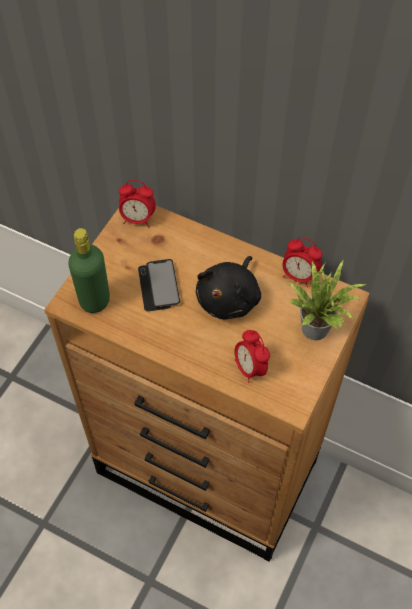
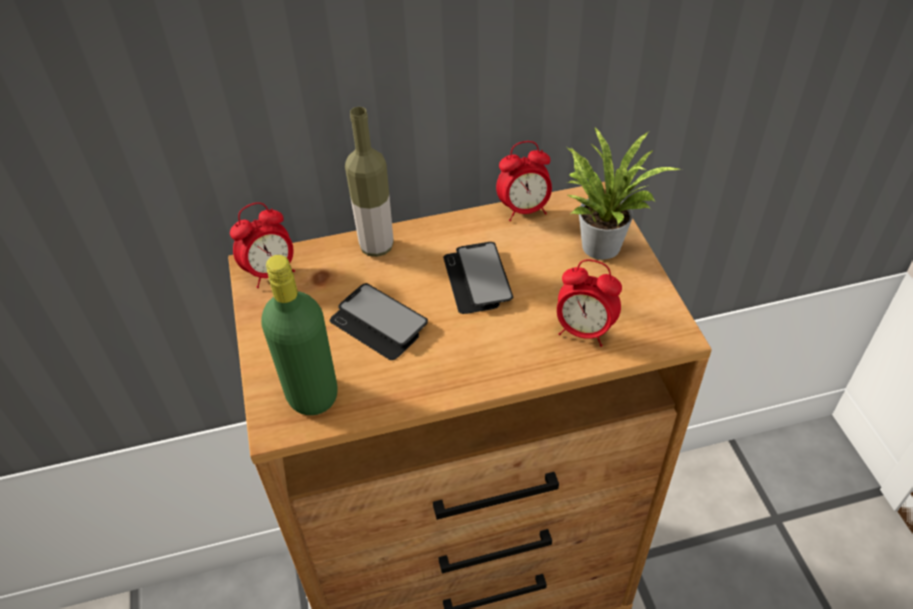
camera: 40 degrees left, 10 degrees down
(201, 241) = (376, 247): none -> bottle
(229, 298) = (477, 279): black plush toy -> phone

